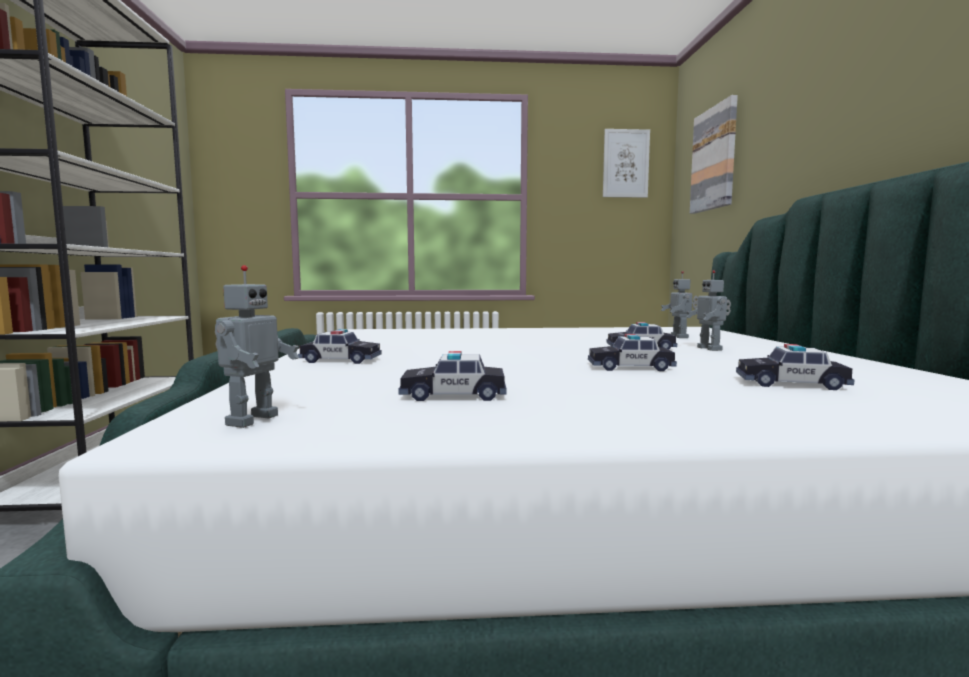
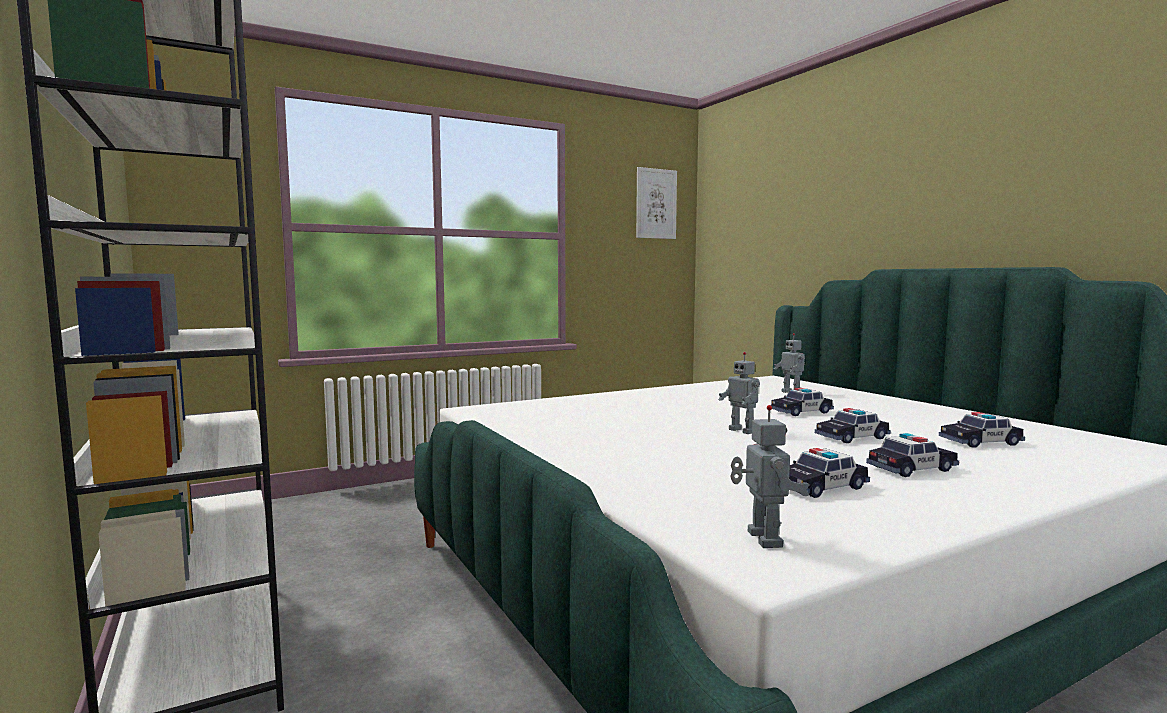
camera: 25 degrees left, 0 degrees up
(341, 360) = (606, 458): toy car -> toy car (912, 468)
(711, 348) = (849, 407): toy robot -> toy robot (743, 431)
(714, 159) = (754, 212): picture -> none

